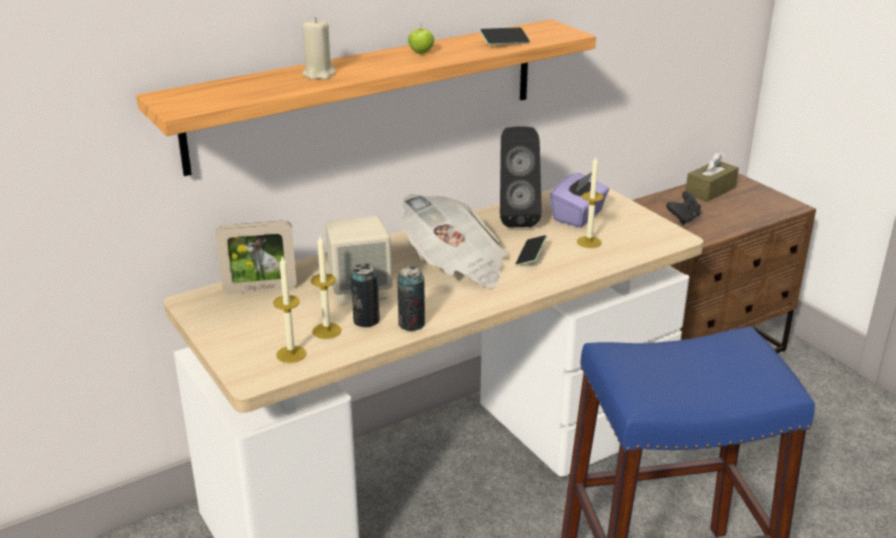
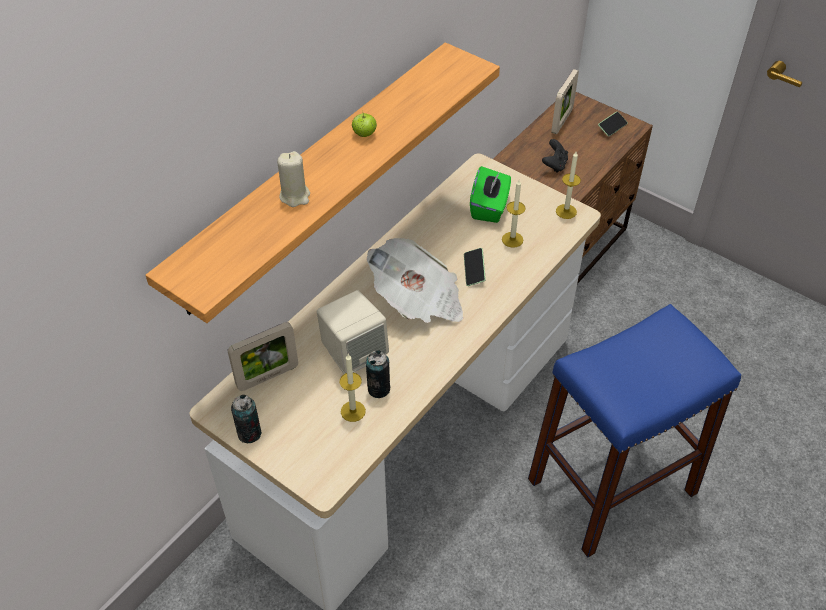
camera: 20 degrees left, 20 degrees up
(291, 354) = (339, 447): candle -> candle (566, 211)
(411, 324) = (417, 382): can -> can (249, 433)
(504, 43) = (428, 99): phone -> phone (612, 128)
(516, 218) = (439, 224): black speaker -> none
(578, 216) = (489, 207): purple tissue box -> green tissue box
(710, 190) = (562, 121): brown tissue box -> picture frame

